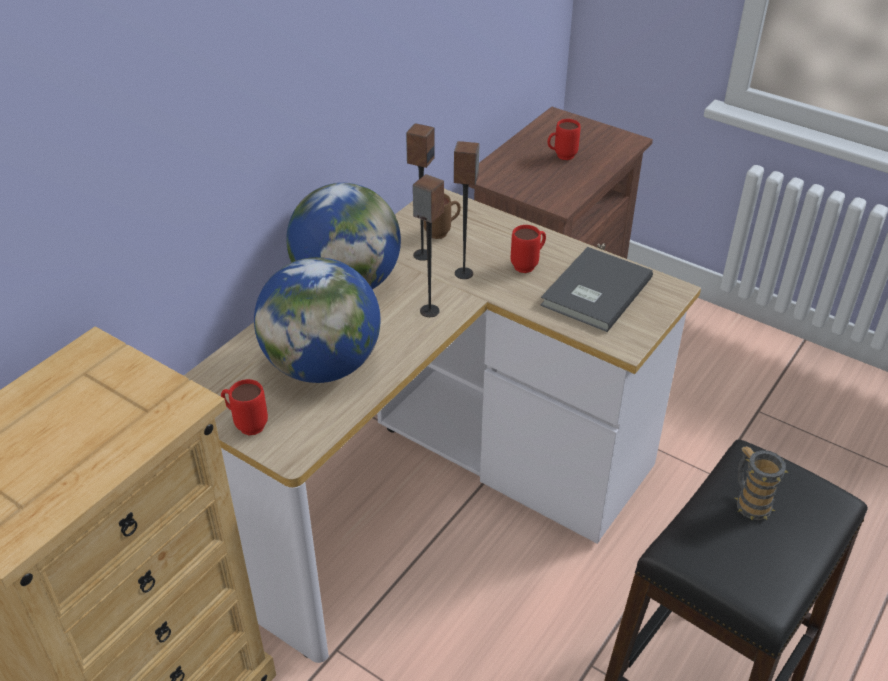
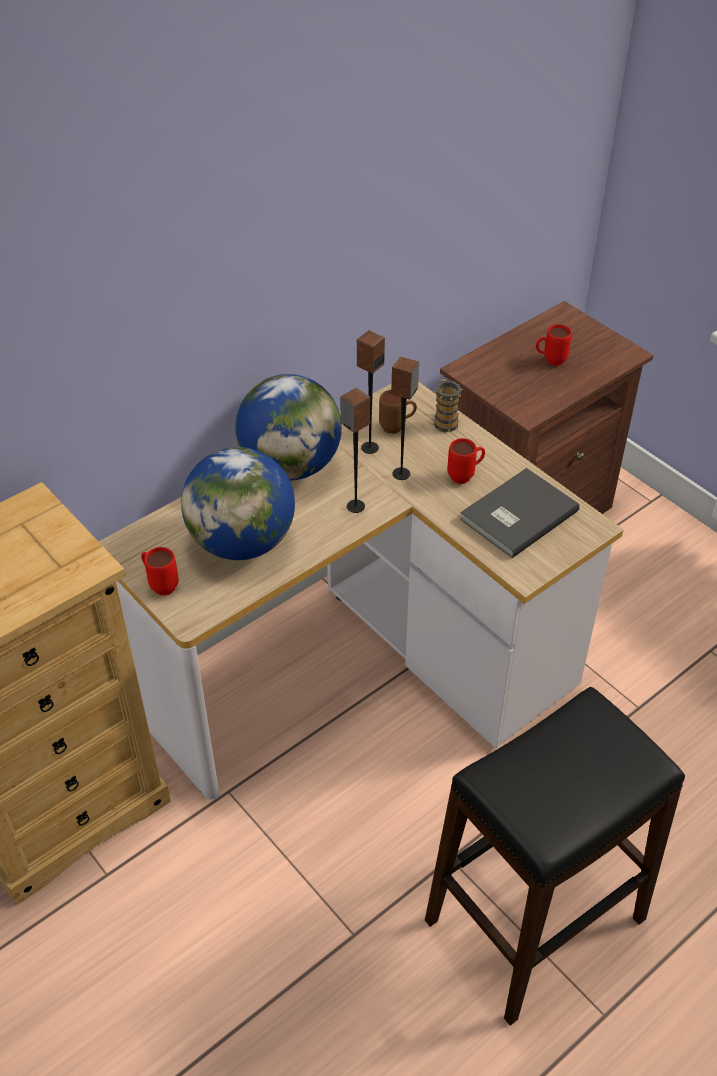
camera: 15 degrees right, 5 degrees up
(749, 501) = (572, 747): mug -> mug (445, 421)

